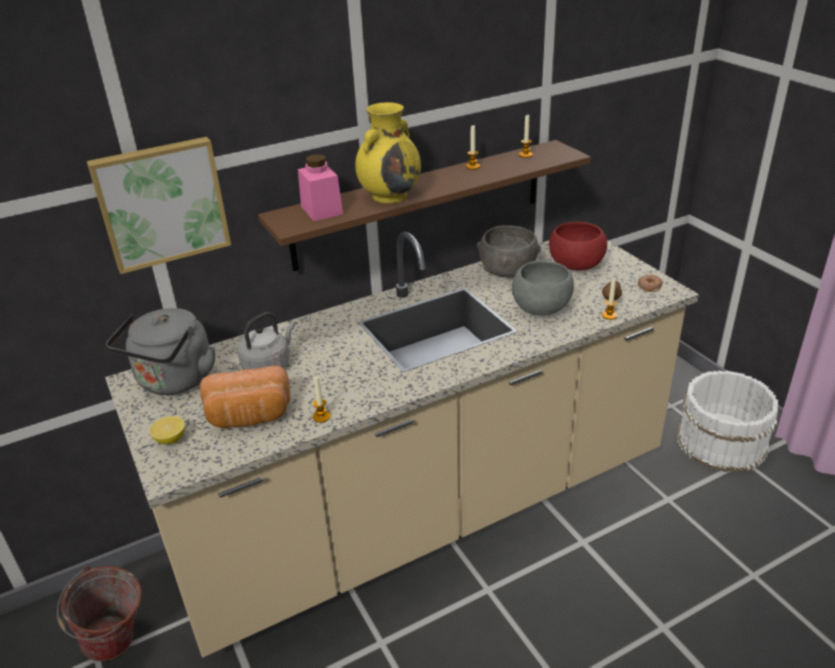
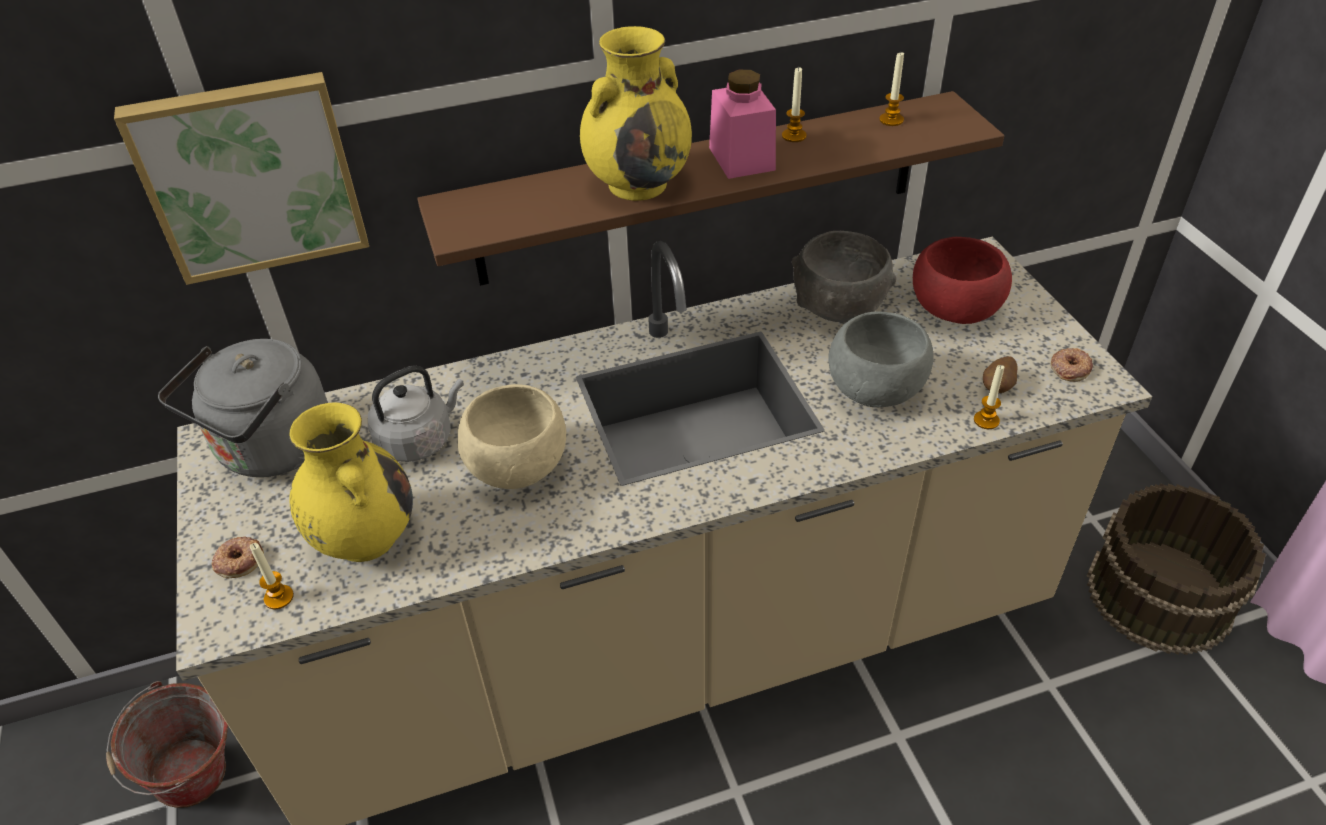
camera: 10 degrees right, 10 degrees up
(170, 439) = (239, 560): lemon -> donut
(249, 417) = (364, 536): bread -> yellow vase
(321, 210) = (519, 202): pink jar -> pink jar (741, 159)
(321, 417) = (472, 554): candle -> candle (279, 597)
(336, 371) = (518, 468): none -> beige bowl
(720, 440) = (1157, 592): white bucket -> brown bucket

